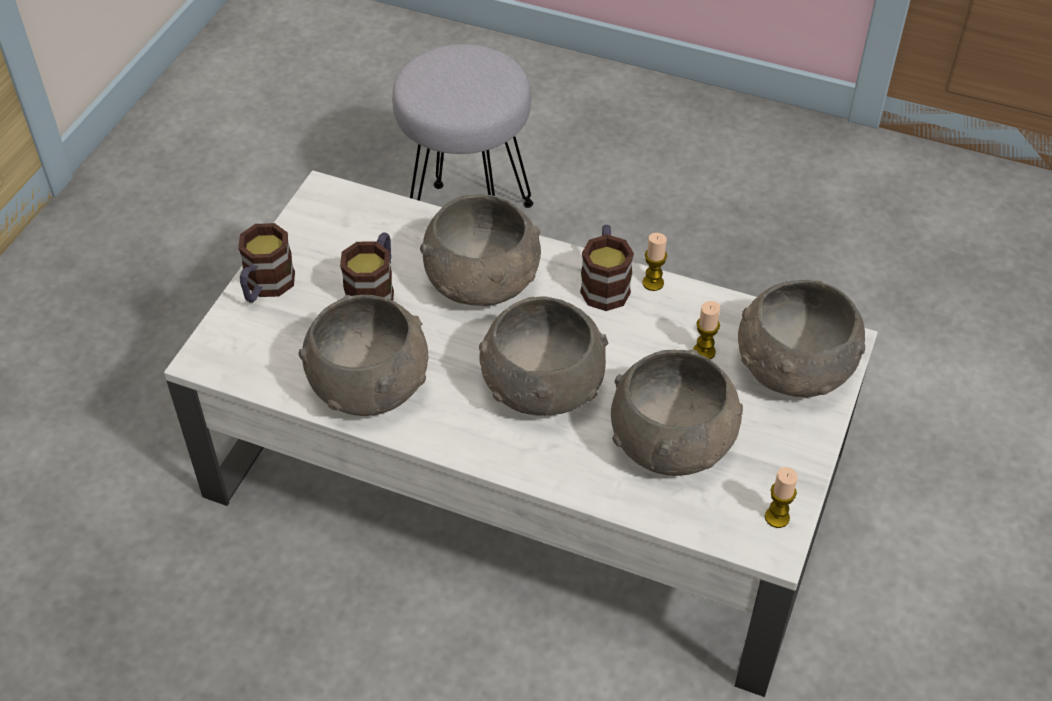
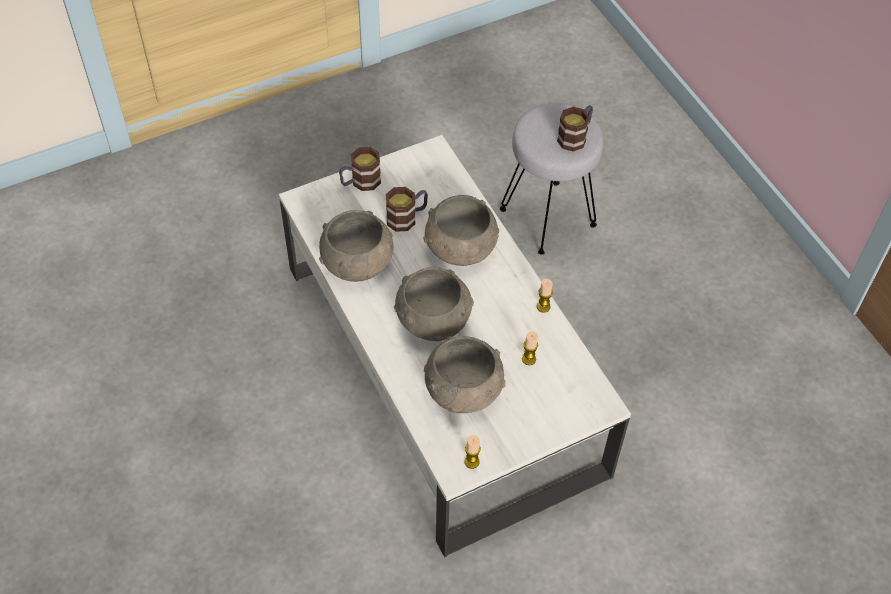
camera: 40 degrees right, 5 degrees up
(605, 283) = (519, 290): mug -> mug (575, 136)
(792, 368) = (563, 399): grey bowl -> none

